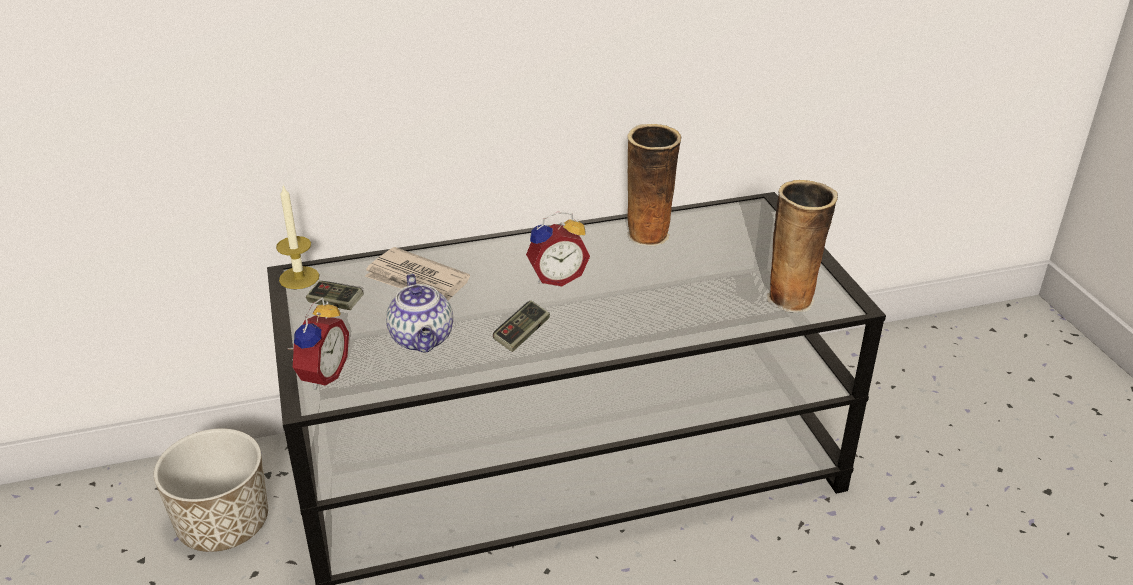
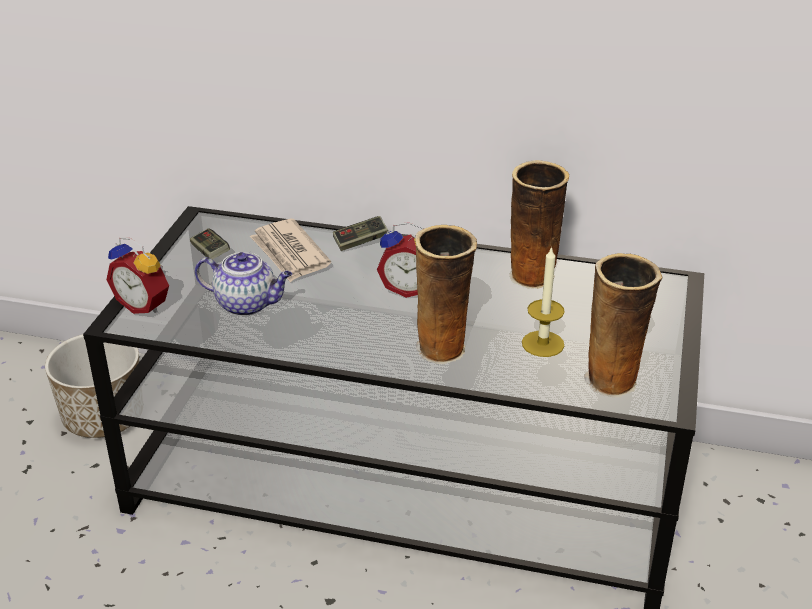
camera: 30 degrees right, 0 degrees up
(299, 278) = (202, 222): candle -> candle (543, 344)
(321, 375) = (145, 305): alarm clock -> alarm clock turned 75 degrees clockwise
(423, 340) = (247, 304): teapot -> teapot turned 90 degrees counterclockwise
(522, 334) = (330, 327): game controller -> game controller (360, 241)
(637, 319) = (443, 349): none -> vase

